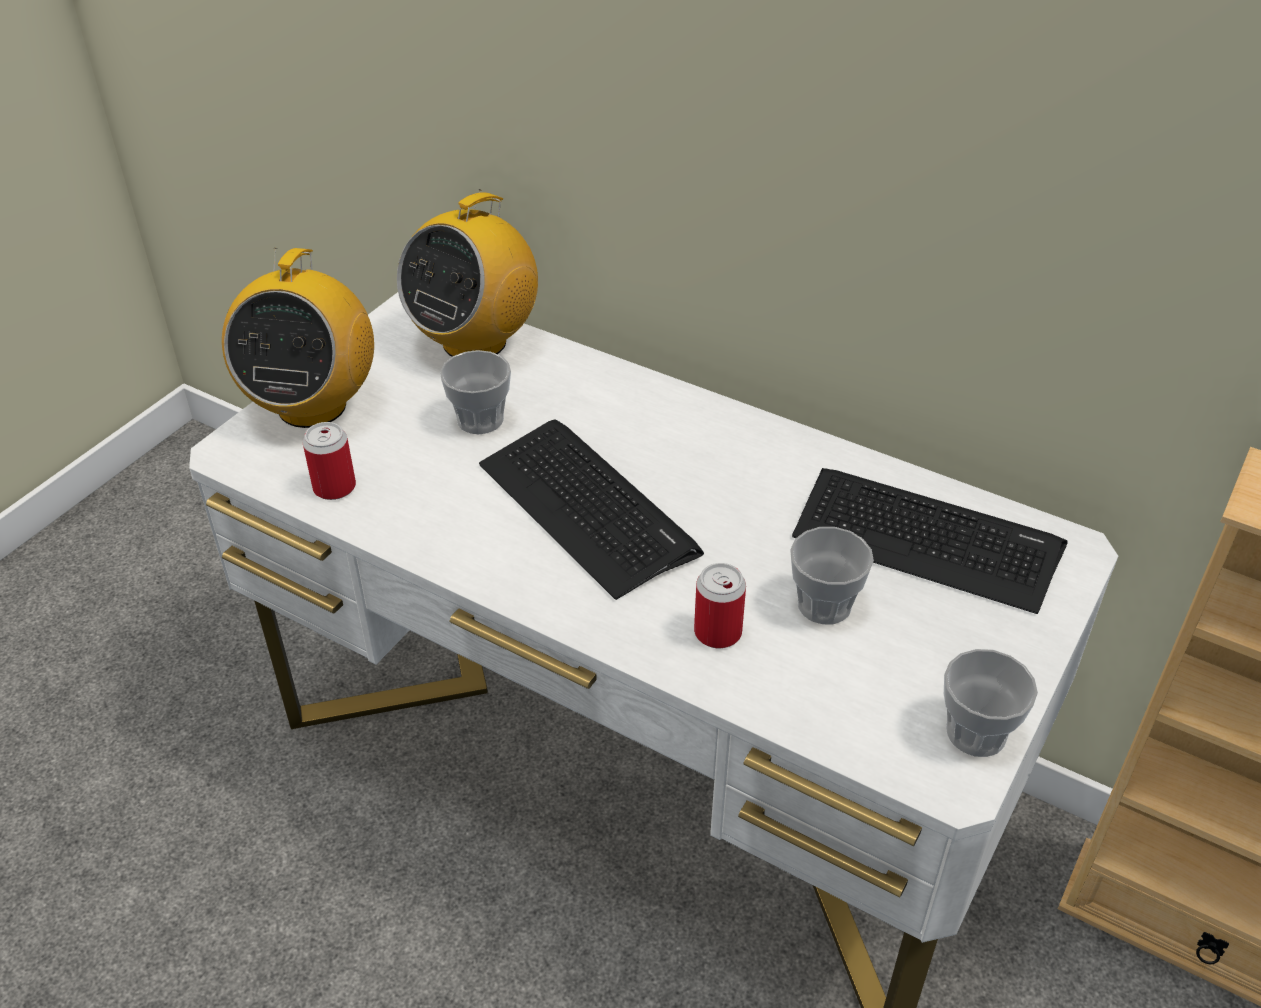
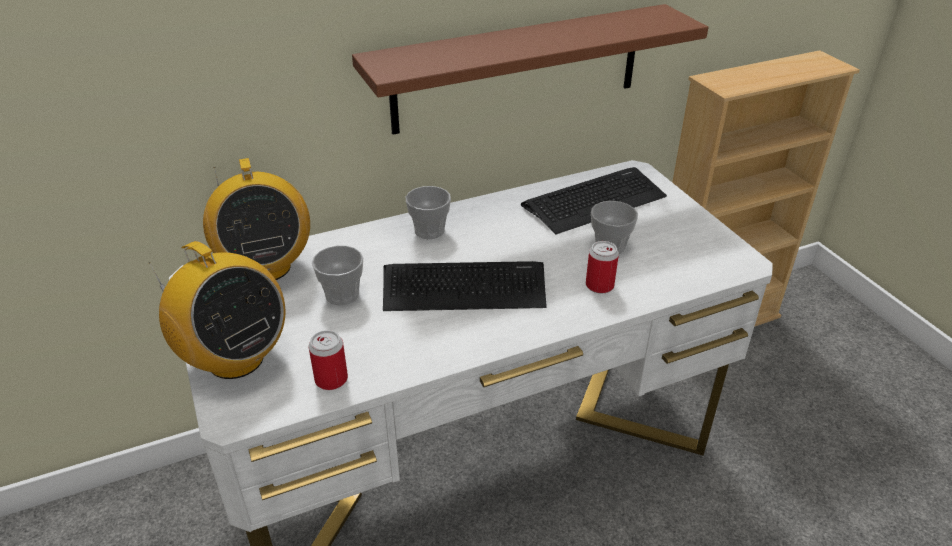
camera: 55 degrees left, 5 degrees down
(910, 263) = (518, 69): none -> brown shelf
(976, 733) = (722, 244): cup -> cup (429, 231)

